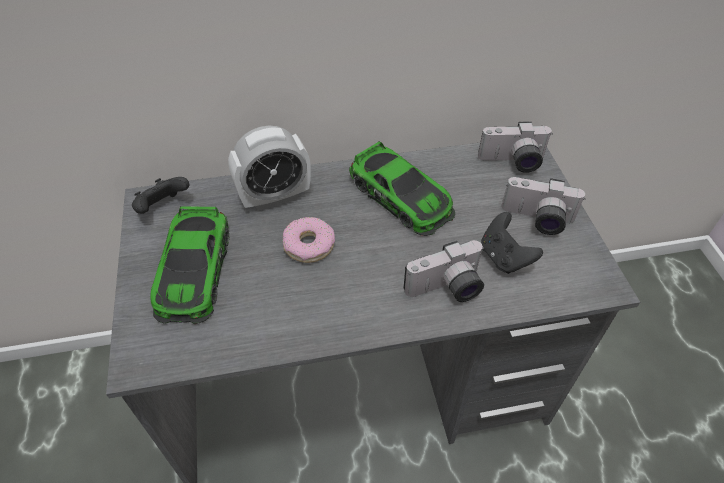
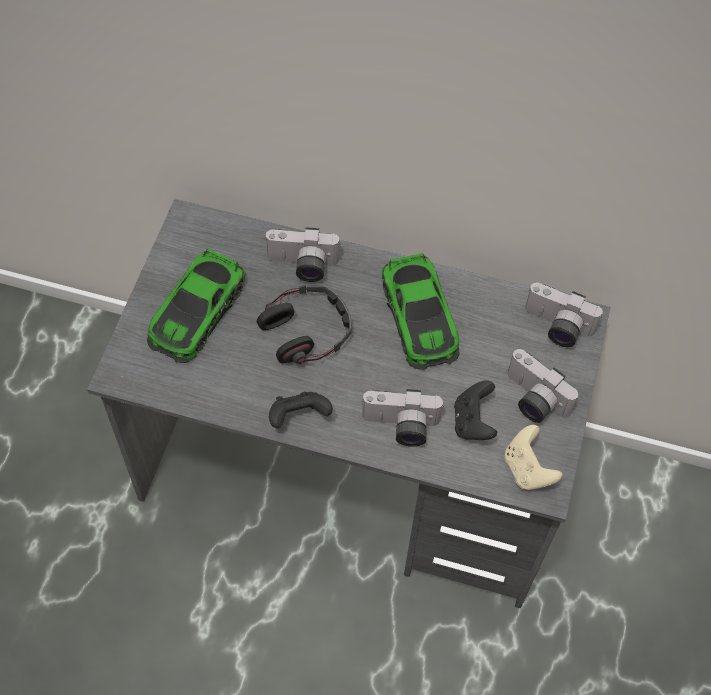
camera: 25 degrees right, 10 degrees up
(163, 207) = (198, 234): black game controller -> black game controller (298, 417)
(275, 197) = (302, 266): alarm clock -> camera
(309, 245) = (306, 330): donut -> headphones
(577, 275) = (527, 469): none -> beige game controller

